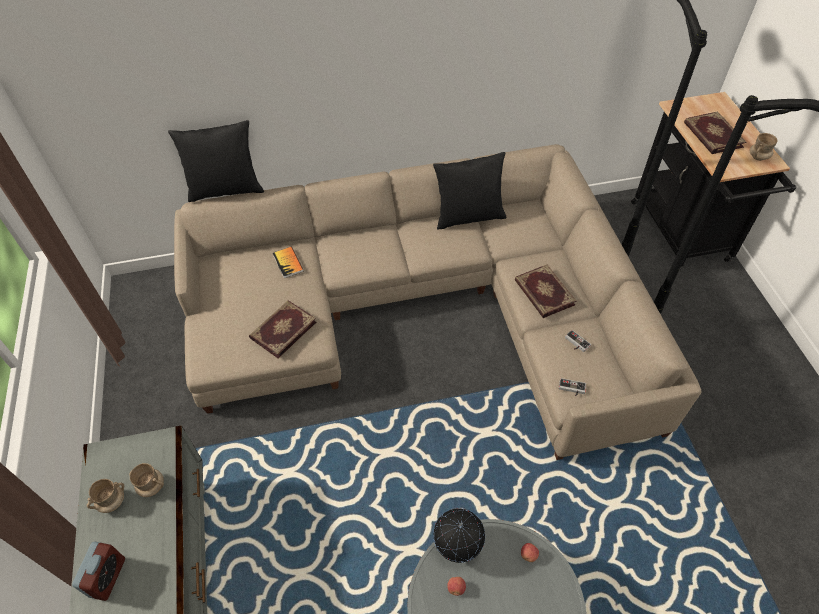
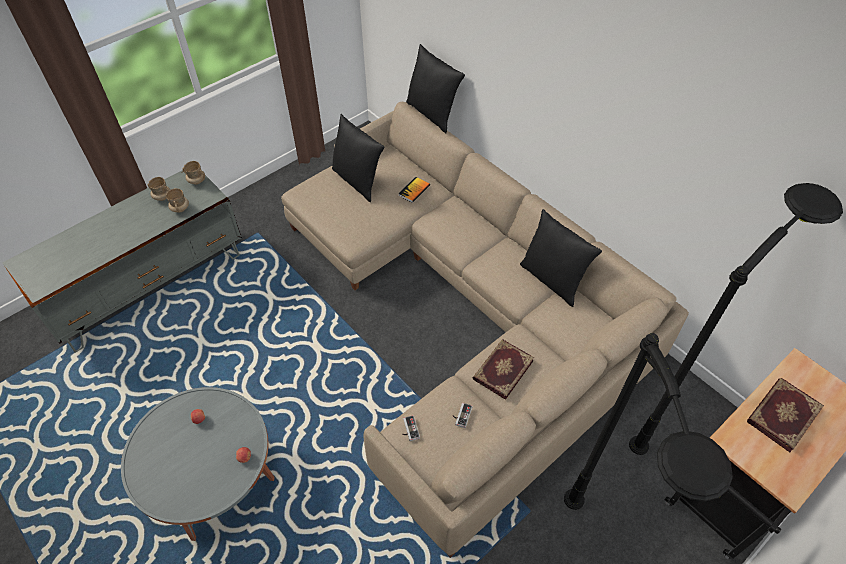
camera: 60 degrees right, 0 degrees up
(107, 577) = (116, 221): alarm clock -> none
(234, 303) = (358, 181): none -> black pillow
(282, 329) = (351, 218): book -> none
(457, 546) = (232, 406): globe -> none
(758, 157) = (785, 472): beige mug -> beige mug (196, 181)

